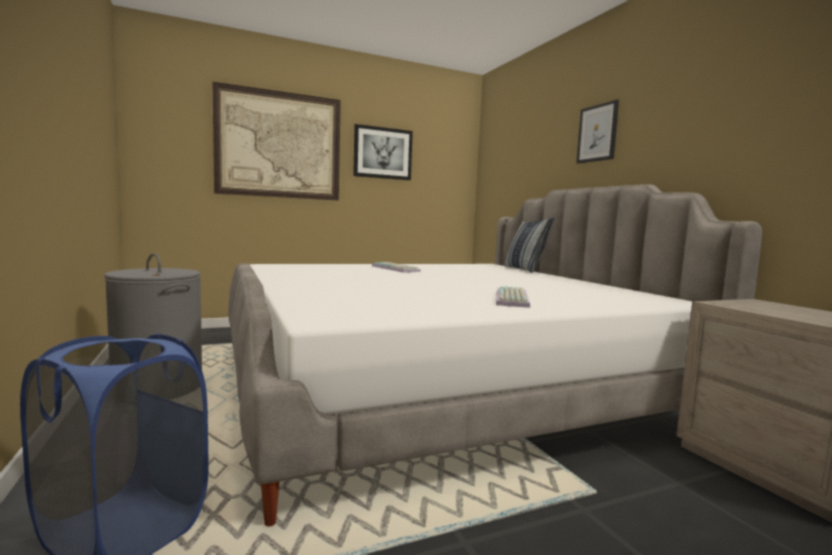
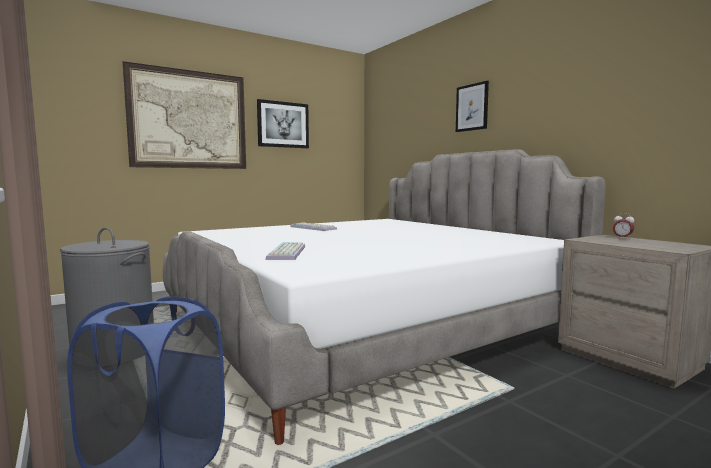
camera: 10 degrees left, 0 degrees up
(513, 299) = (432, 246): keyboard -> keyboard (288, 253)
(525, 269) = (418, 222): pillow -> none
(779, 305) = (622, 238): none -> alarm clock

